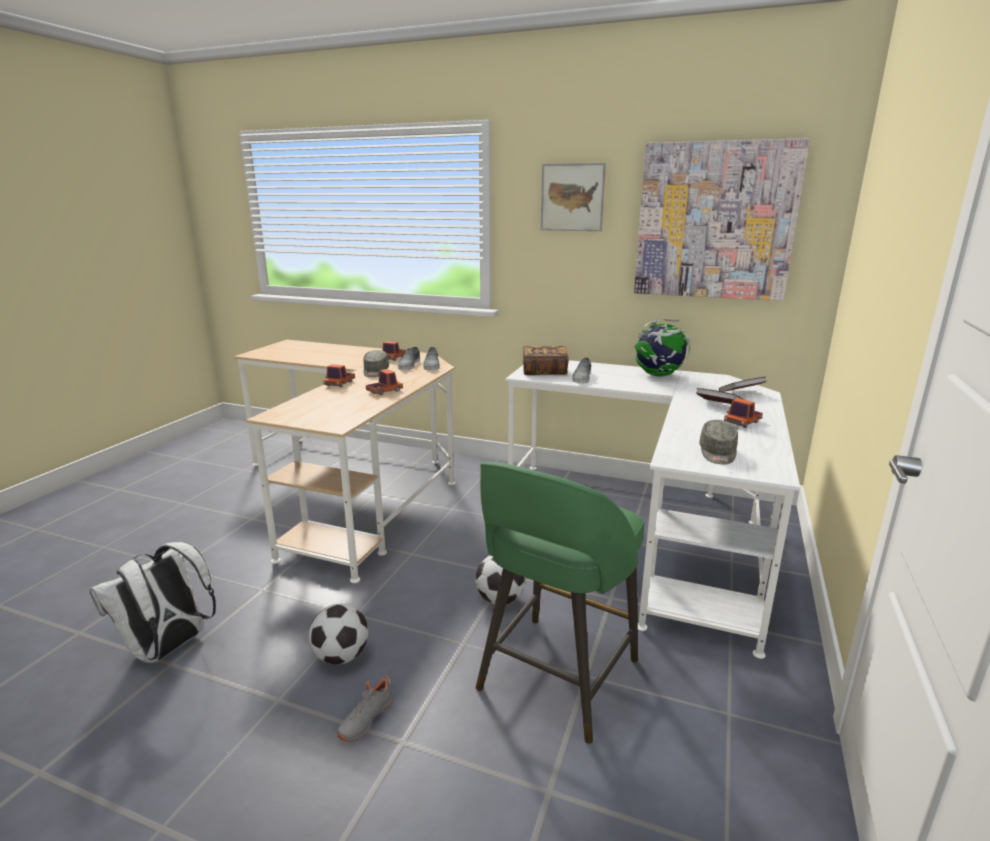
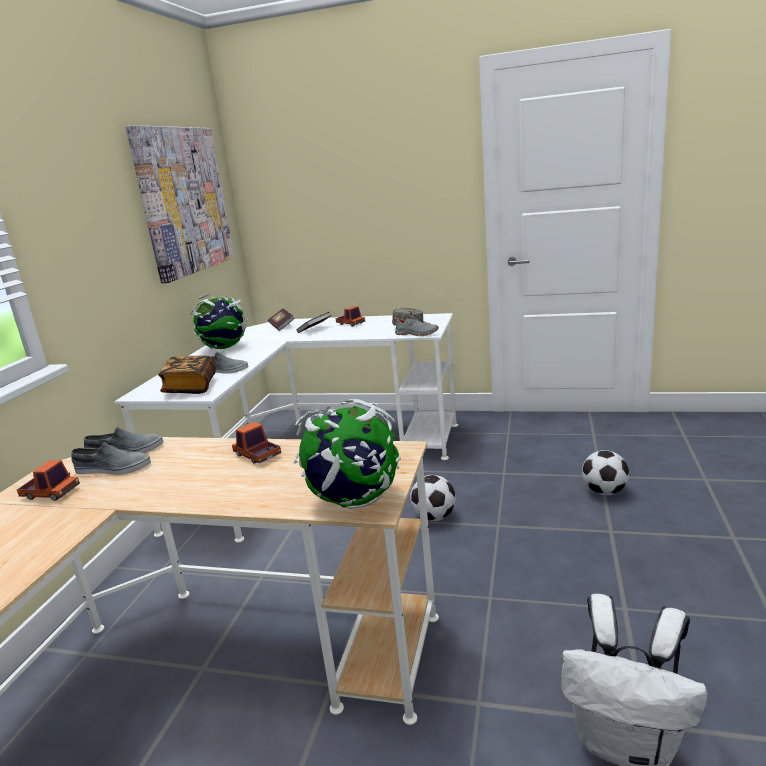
camera: 95 degrees left, 0 degrees up
(287, 411) = (354, 500): none -> globe
(339, 383) = (207, 499): toy truck -> none
(341, 657) = (552, 587): football -> football (604, 492)
(365, 718) = (605, 553): grey shoe -> grey shoe (416, 334)
(375, 372) = (144, 486): grey cap -> none
(555, 678) = (512, 483): green stool -> none
(572, 197) = (85, 189): picture -> none

